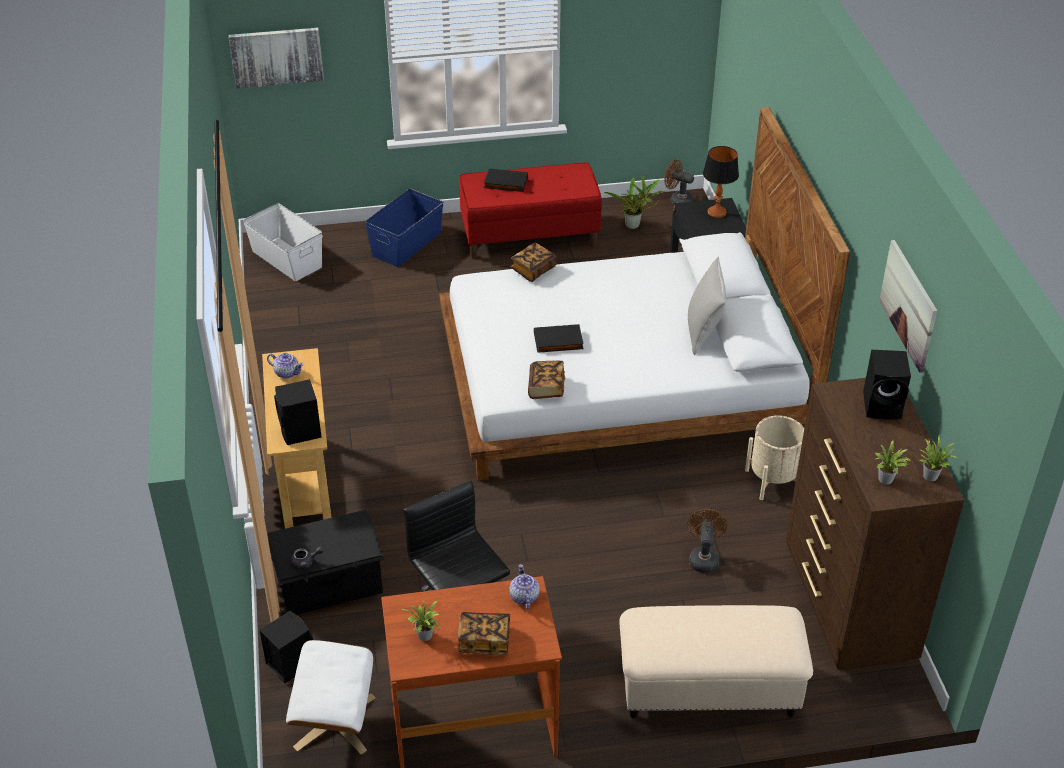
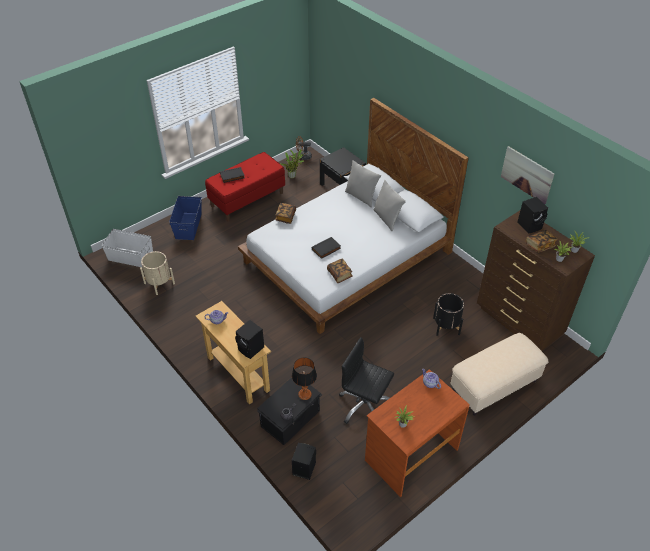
camera: 30 degrees left, 5 degrees up
(276, 56) = (98, 148): picture -> none
(334, 722) = (348, 486): white ottoman -> none
(484, 641) = (430, 413): book -> book (540, 245)
(688, 283) = (361, 197): none -> grey pillow
(703, 557) = (446, 326): brown fan -> black planter
(717, 212) = (343, 156): table lamp -> table lamp (305, 394)
(773, 481) = (447, 277): beige planter -> beige planter (159, 283)

